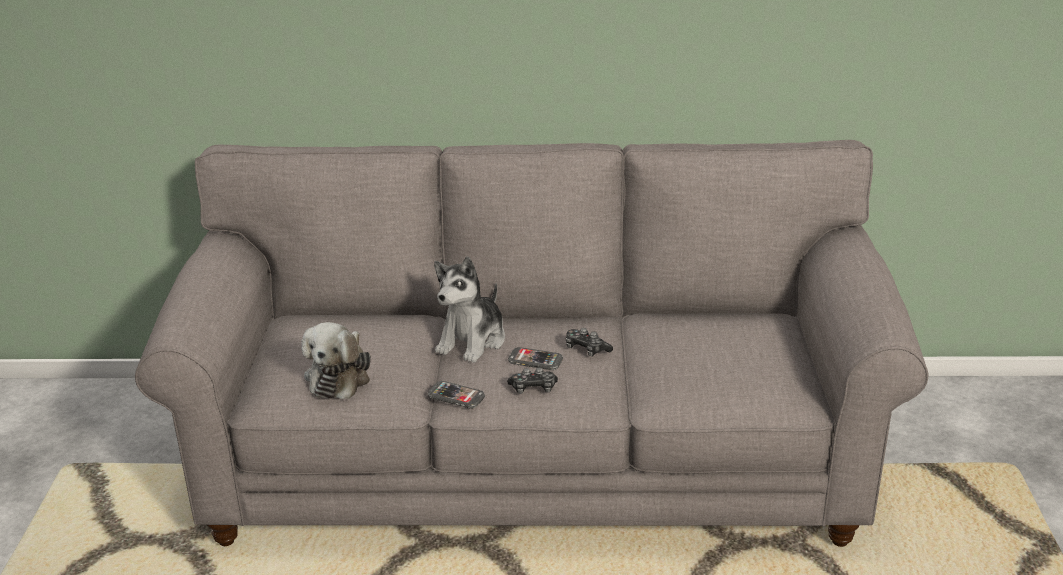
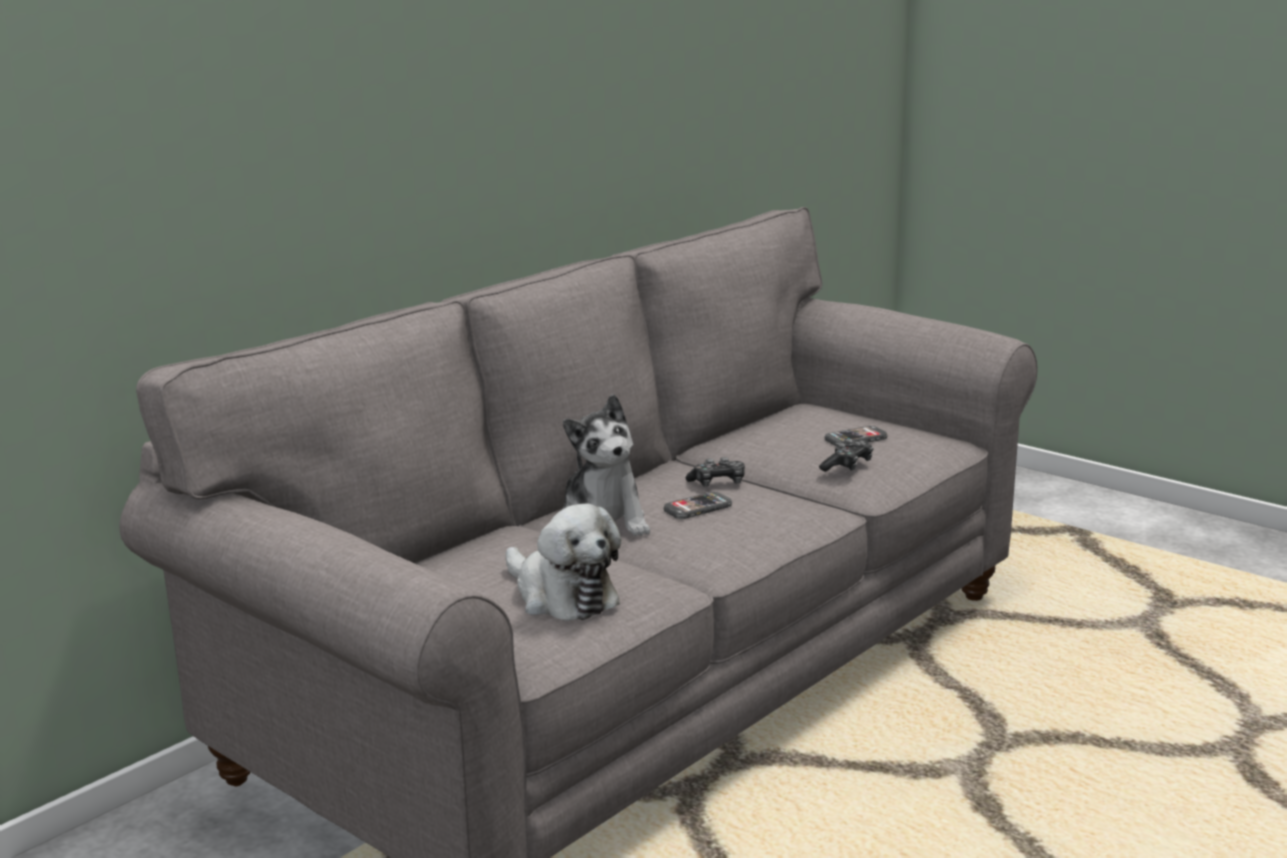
camera: 50 degrees left, 10 degrees down
(456, 396) = (699, 560): phone -> phone (855, 439)
(533, 388) = (747, 524): game controller -> game controller (848, 466)

